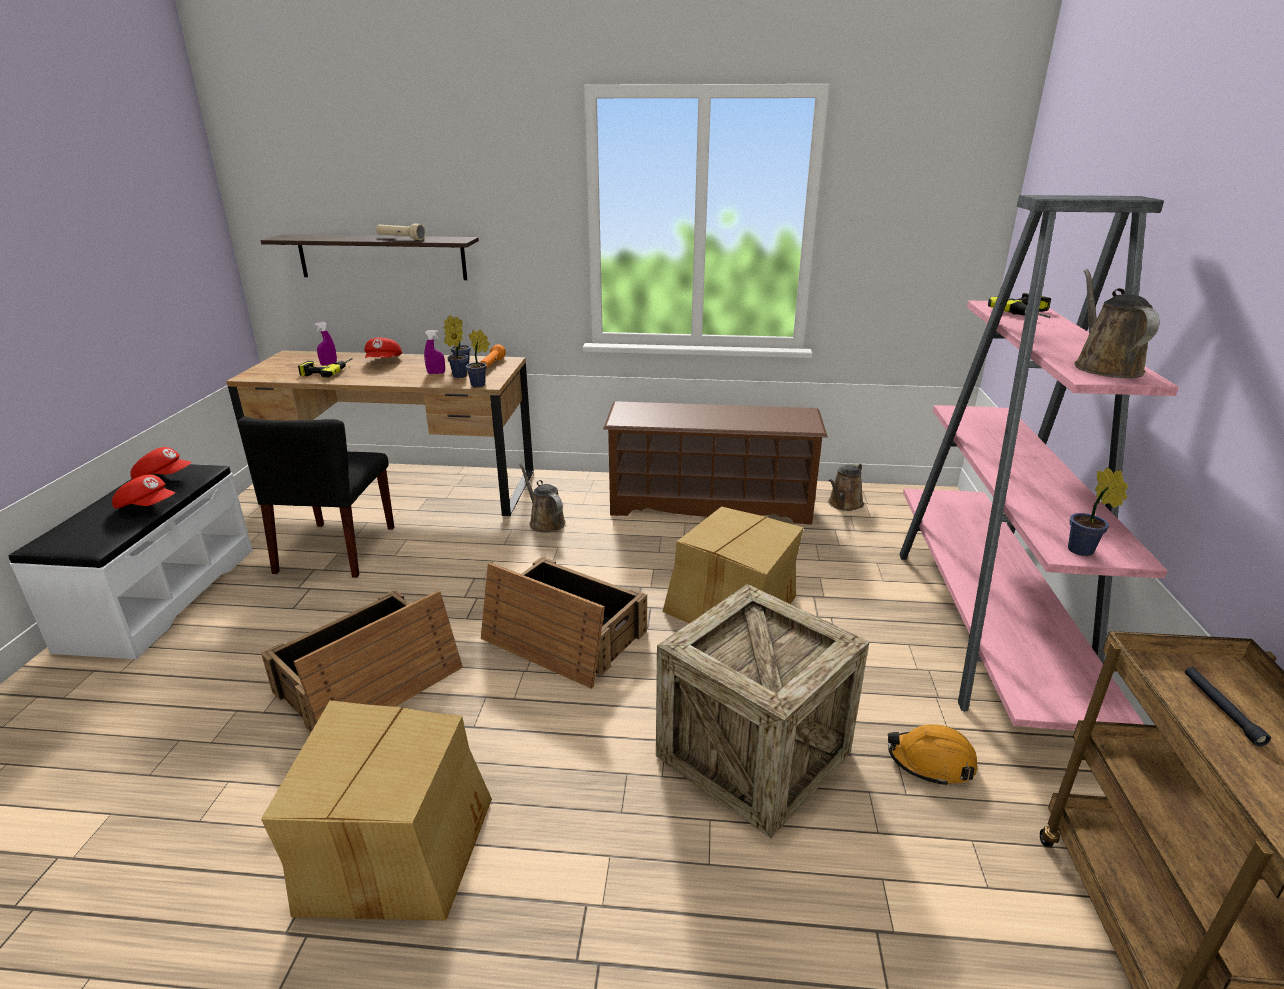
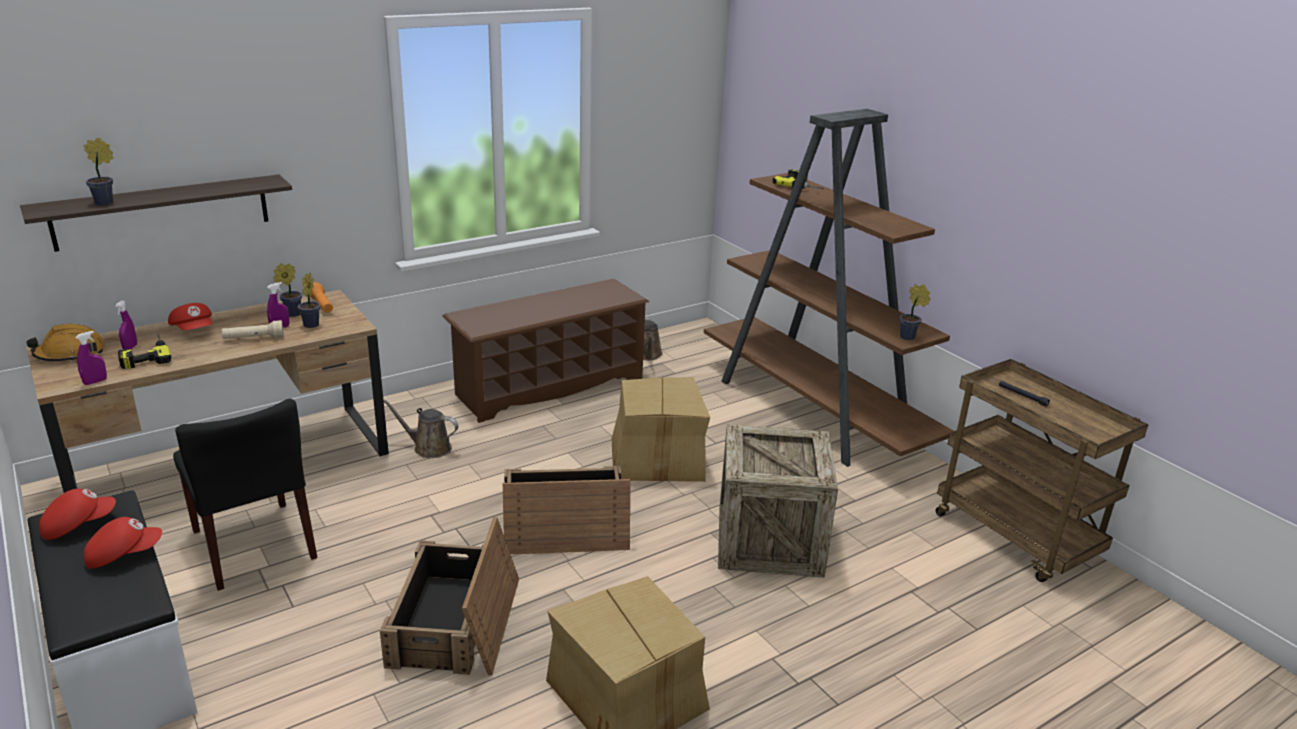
camera: 40 degrees left, 0 degrees up
(271, 379) = (95, 382): none -> purple spray bottle
(400, 238) = (201, 190): beige flashlight -> beige flashlight (254, 338)
(480, 385) = (350, 329): potted plant -> potted plant (107, 202)
(931, 762) = (858, 501): orange hard hat -> orange hard hat (70, 354)
(985, 628) = (814, 412): pink bookcase -> brown bookcase
(1104, 366) = (890, 222): brown watering can -> none

